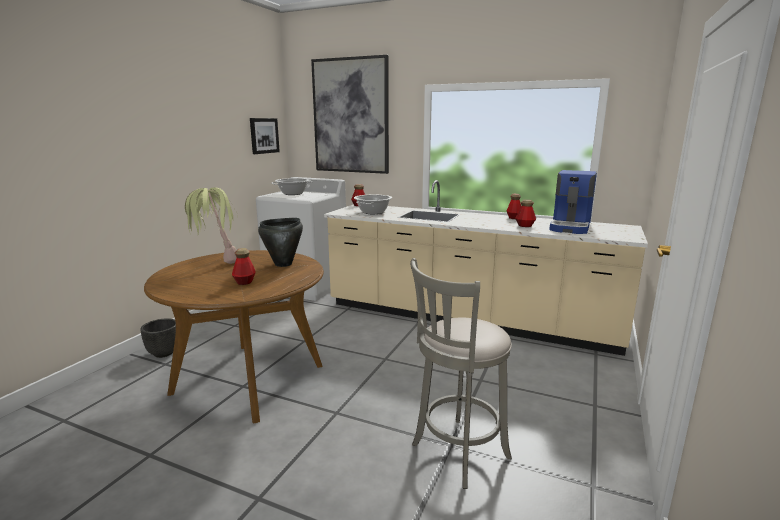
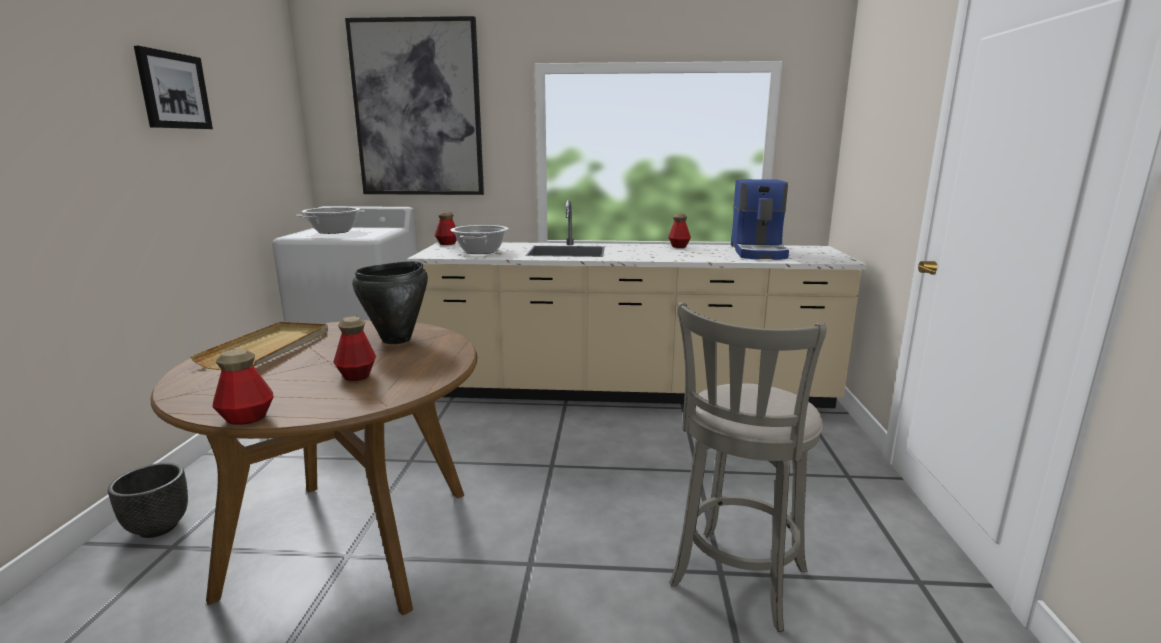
camera: 20 degrees left, 0 degrees up
(216, 262) = (268, 349): potted plant -> beige tray
(264, 135) = (273, 139): picture -> picture (173, 90)
(525, 226) = (705, 255): bottle -> bottle (247, 418)

